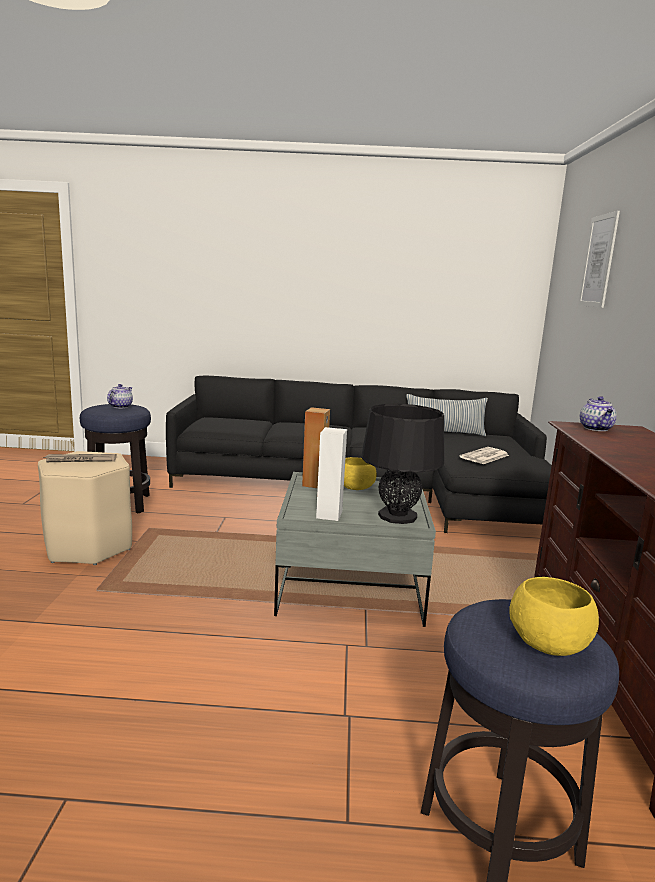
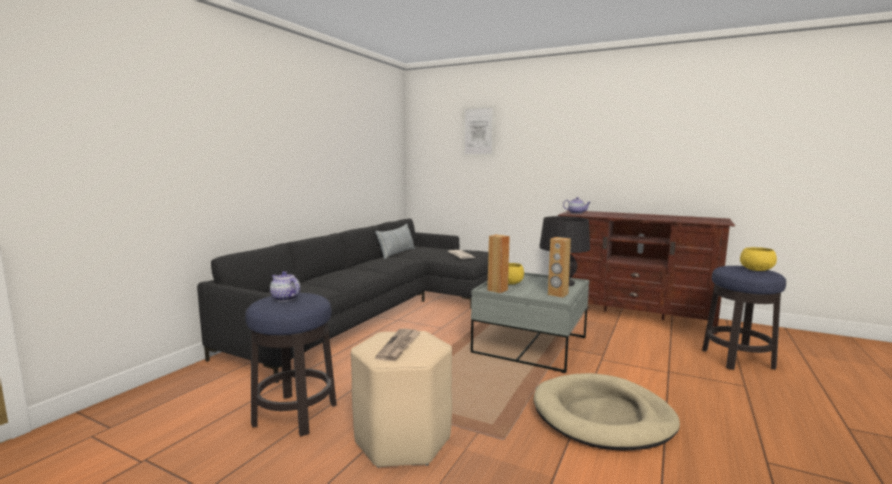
camera: 65 degrees left, 5 degrees down
(162, 648) = (602, 416): none -> beige dog bed
(328, 515) = (557, 294): white speaker -> brown speaker

